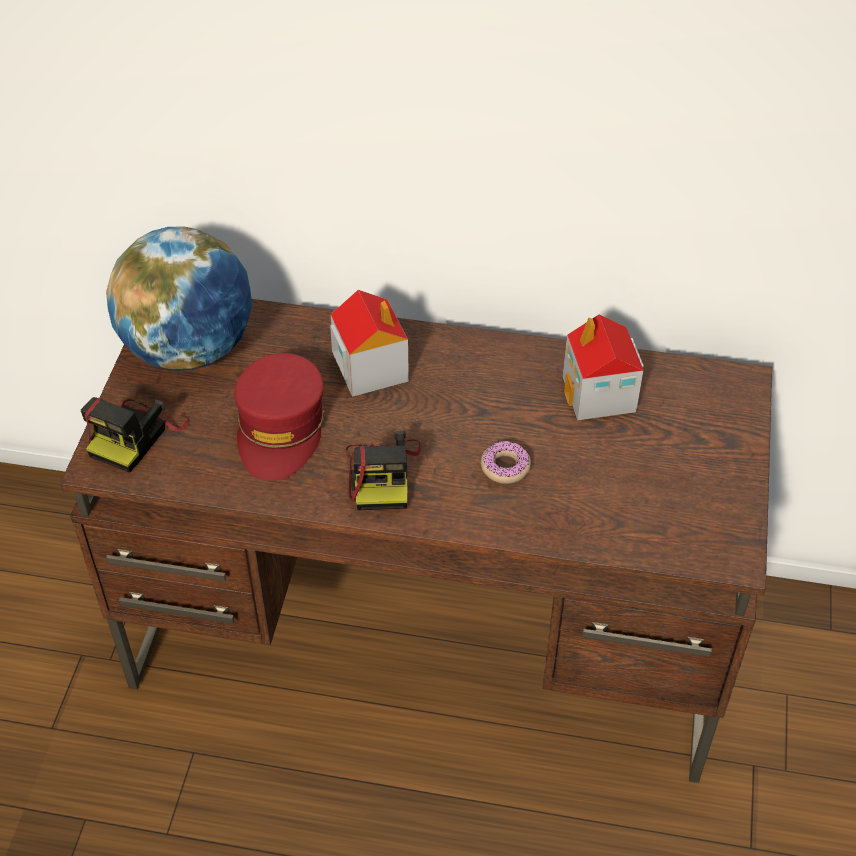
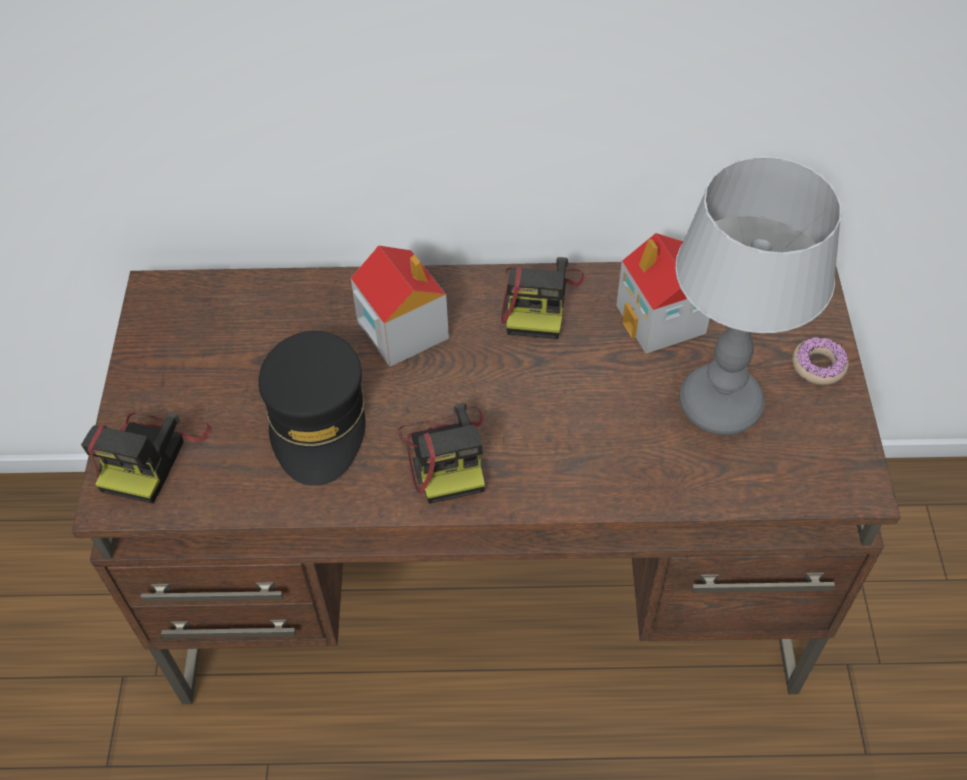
camera: 10 degrees left, 5 degrees up
(190, 349) = (192, 340): globe -> none
(281, 428) = (317, 419): red cap -> black cap
(495, 362) = (539, 301): none -> camera
(505, 467) = (581, 422): donut -> donut (818, 366)
(631, 473) = (720, 406): none -> table lamp

